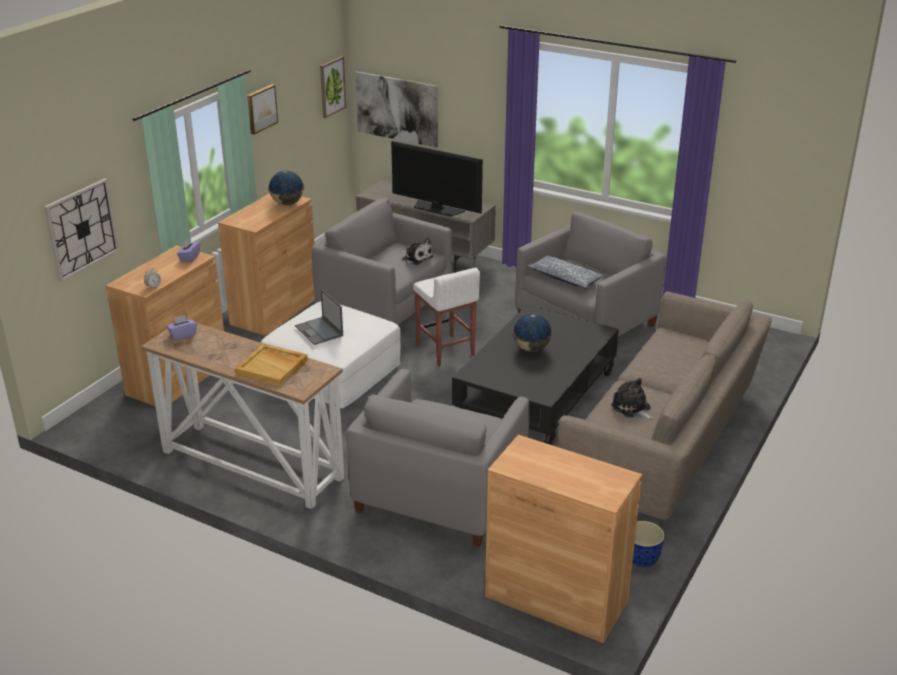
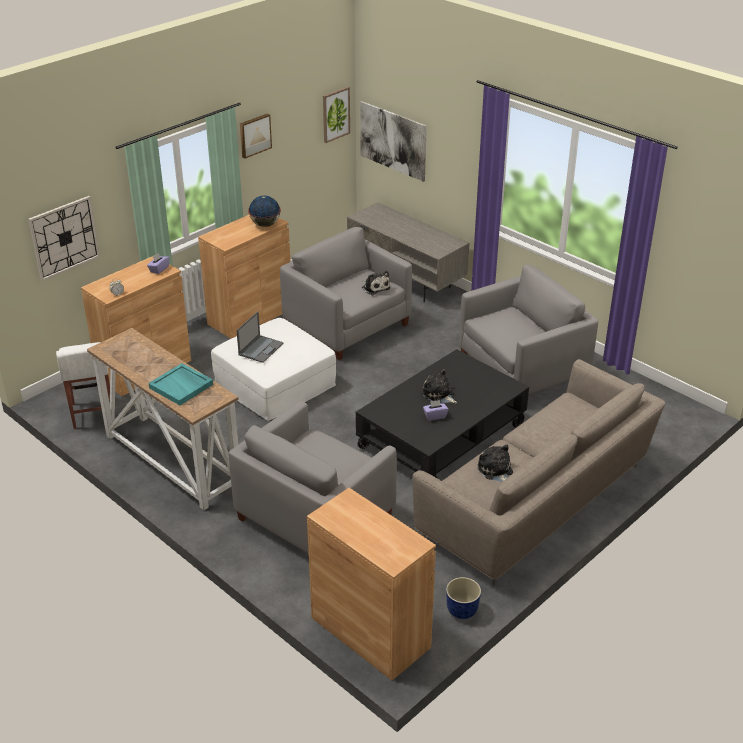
camera: 15 degrees right, 5 degrees up
(183, 335) = (124, 344): purple tissue box -> purple tissue box (435, 416)
(272, 367) = (181, 386): beige tray -> turquoise tray
(319, 331) = (261, 349): laptop -> laptop turned 135 degrees counterclockwise
(437, 209) = (413, 240): television -> none
(445, 351) = (381, 379): white stool -> white stool (92, 413)
(531, 349) = (439, 395): globe -> plush toy
(565, 278) = (500, 328): pillow -> none

